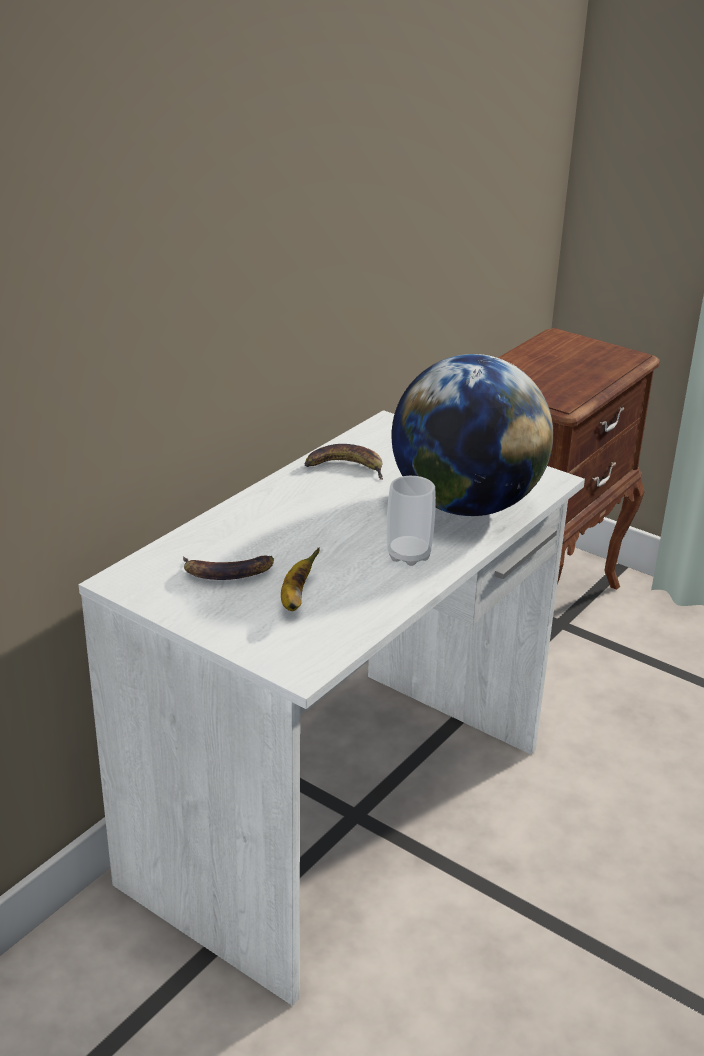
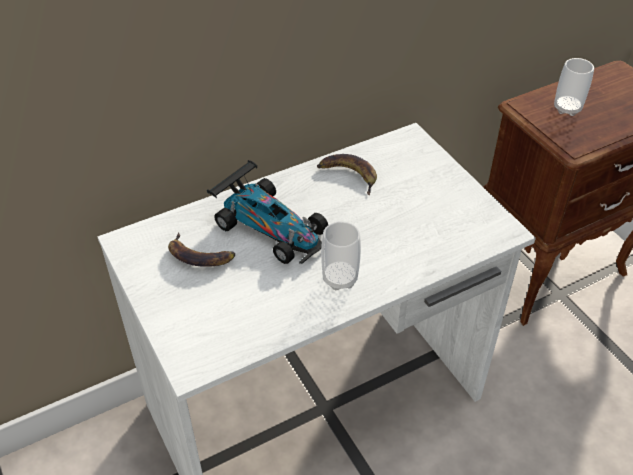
camera: 25 degrees right, 15 degrees up
(293, 529) = (272, 227): none -> toy car
(295, 598) = (230, 296): banana -> none
(466, 505) = (417, 240): globe -> none
(530, 374) = (567, 108): none -> cup

